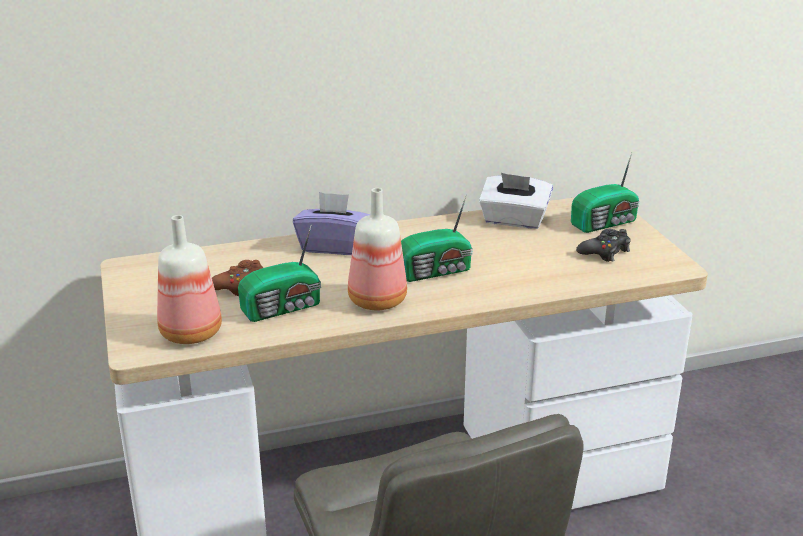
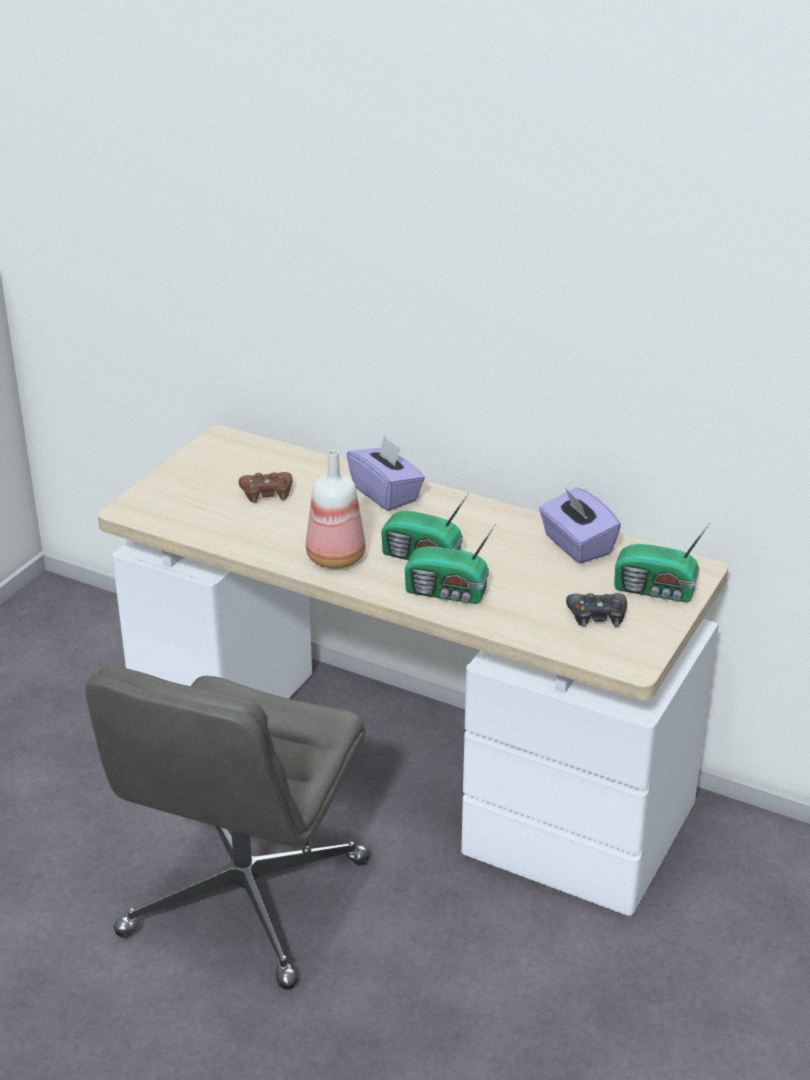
camera: 45 degrees right, 5 degrees up
(193, 333) = (179, 515): bottle -> none
(284, 308) = (264, 528): radio -> radio (448, 593)
(514, 220) = (576, 545): white tissue box -> purple tissue box

